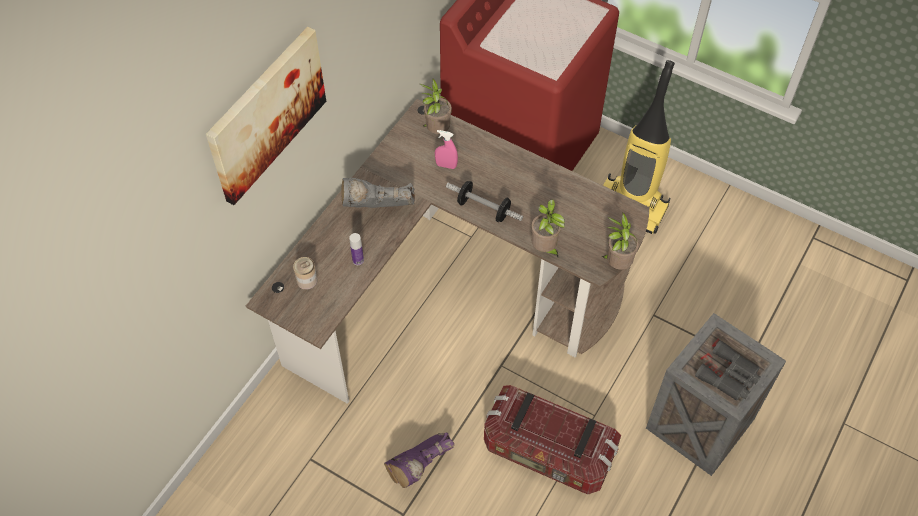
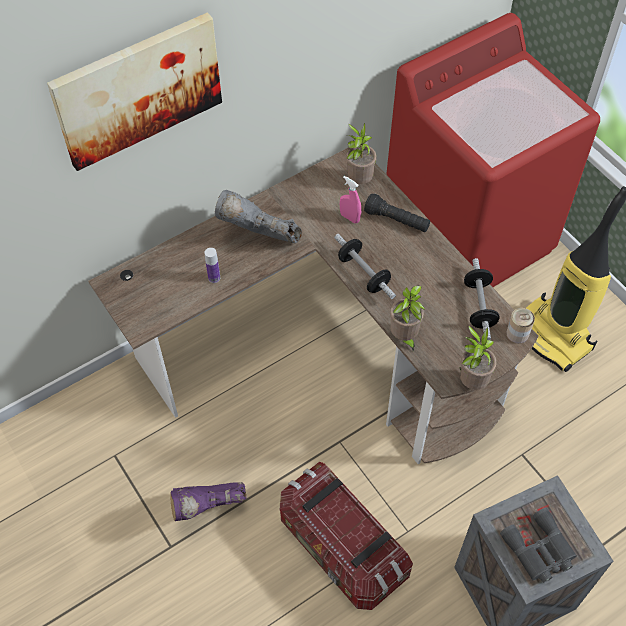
camera: 25 degrees right, 0 degrees up
(307, 280) = (156, 279): can -> can (517, 333)
(487, 154) = (397, 220): none -> black flashlight
(591, 200) = (479, 306): none -> dumbbell

